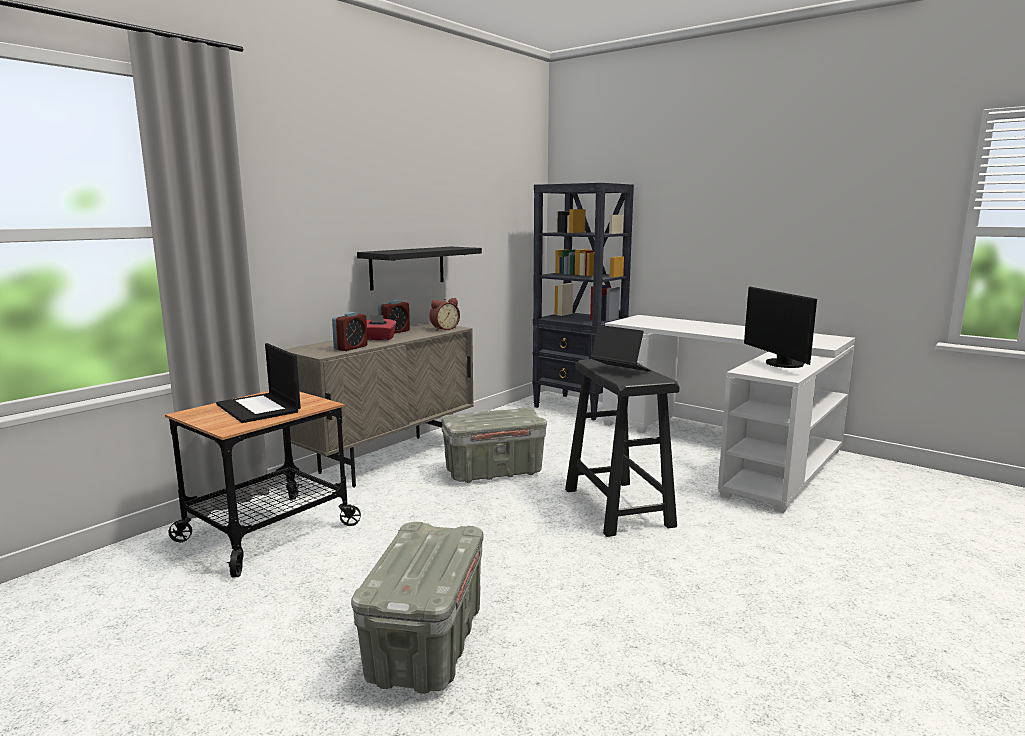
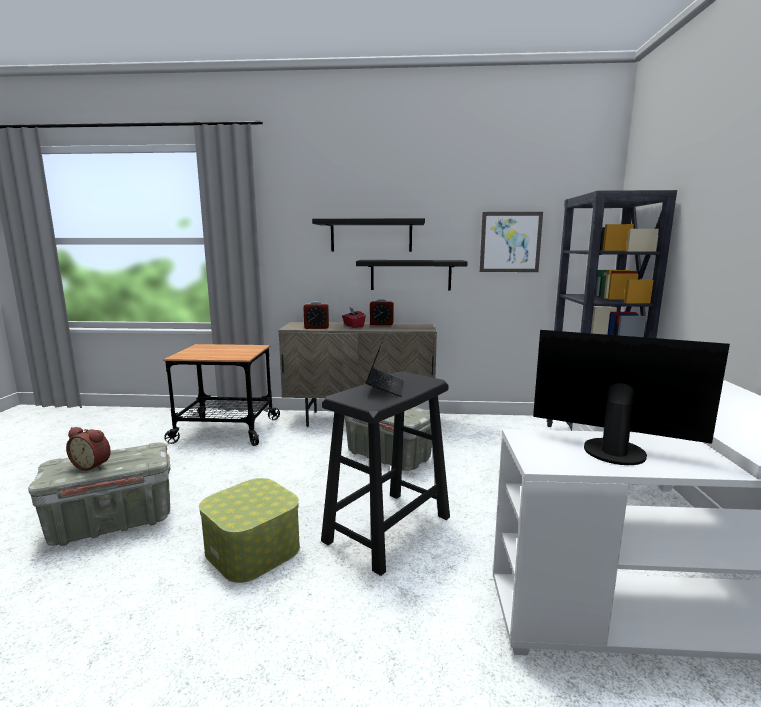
camera: 55 degrees right, 0 degrees up
(259, 408) = (221, 351): laptop -> none
(367, 220) = (371, 236): none -> black shelf
(444, 329) = (415, 328): alarm clock -> alarm clock (93, 465)
(484, 225) = (510, 242): none -> picture
(584, 569) = (252, 549): none -> storage box
(781, 364) = (613, 449): monitor -> monitor turned 75 degrees clockwise

